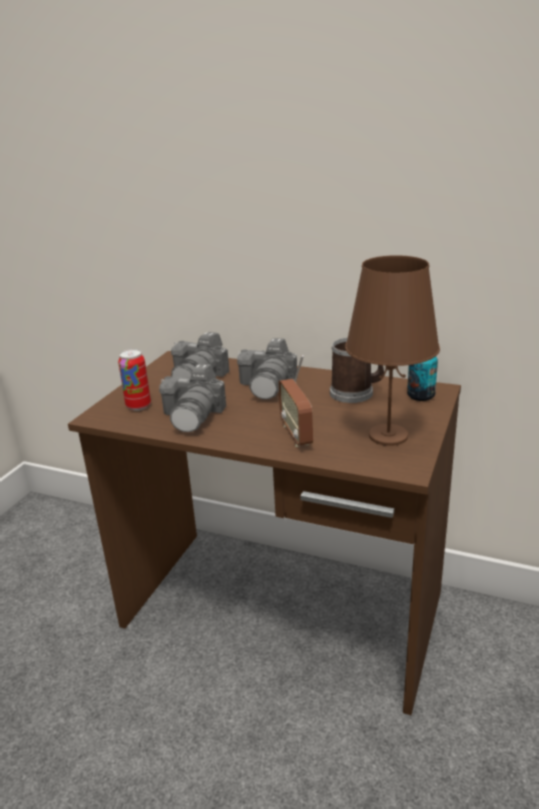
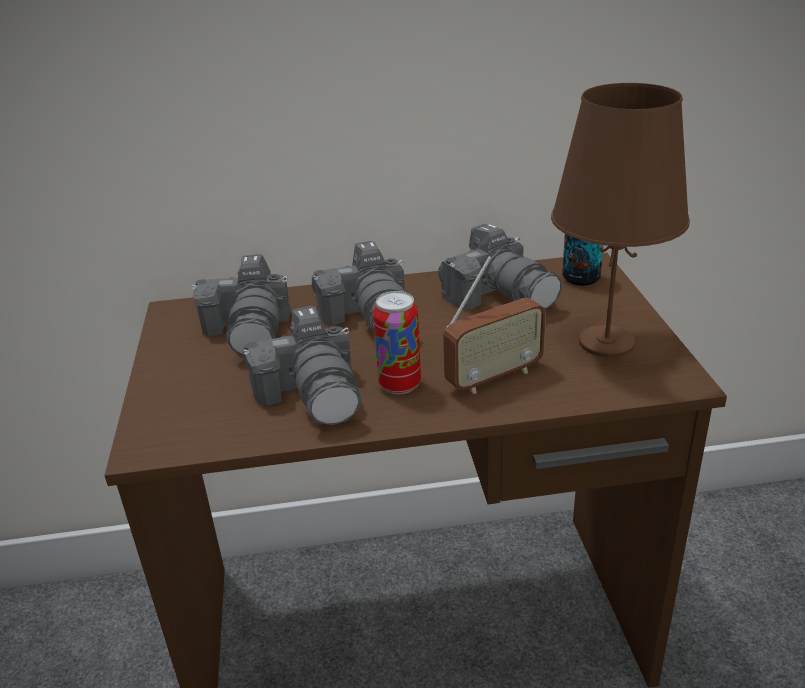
camera: 30 degrees left, 5 degrees up
(138, 406) = (203, 405): can -> can (399, 385)
(296, 435) = (493, 377): radio -> radio turned 75 degrees counterclockwise
(356, 392) = (500, 295): mug -> camera

